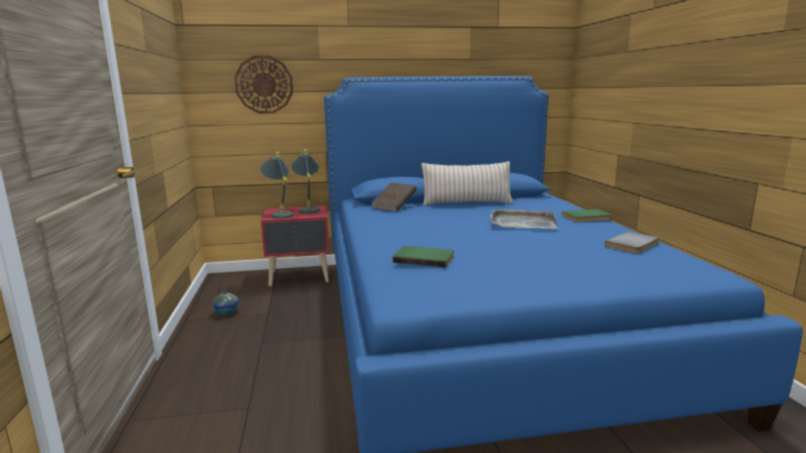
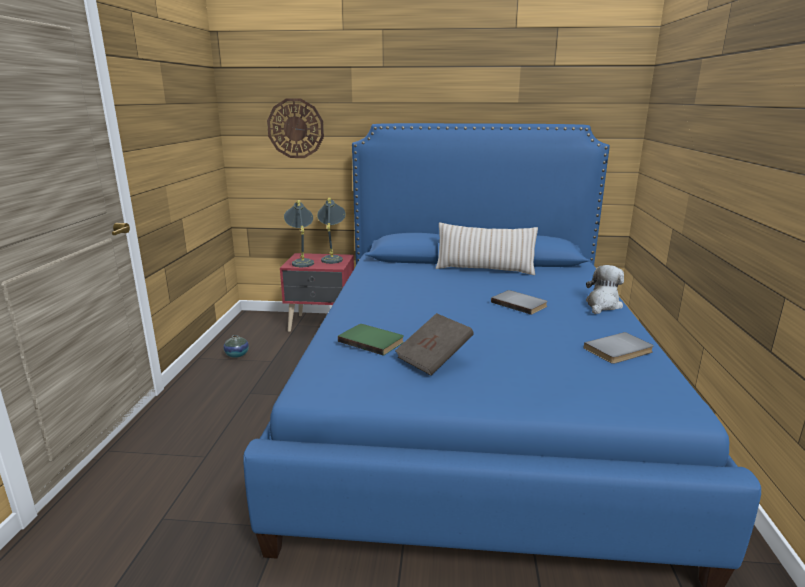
camera: 15 degrees right, 5 degrees up
(394, 207) = (404, 267): brown book -> brown book (434, 358)
(522, 222) = (520, 304): grey tray -> grey book
(587, 218) = (602, 305): green book -> plush toy

